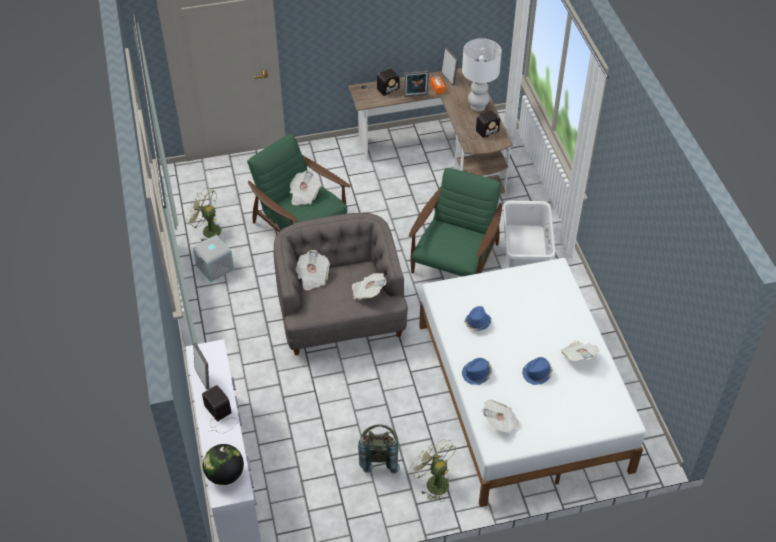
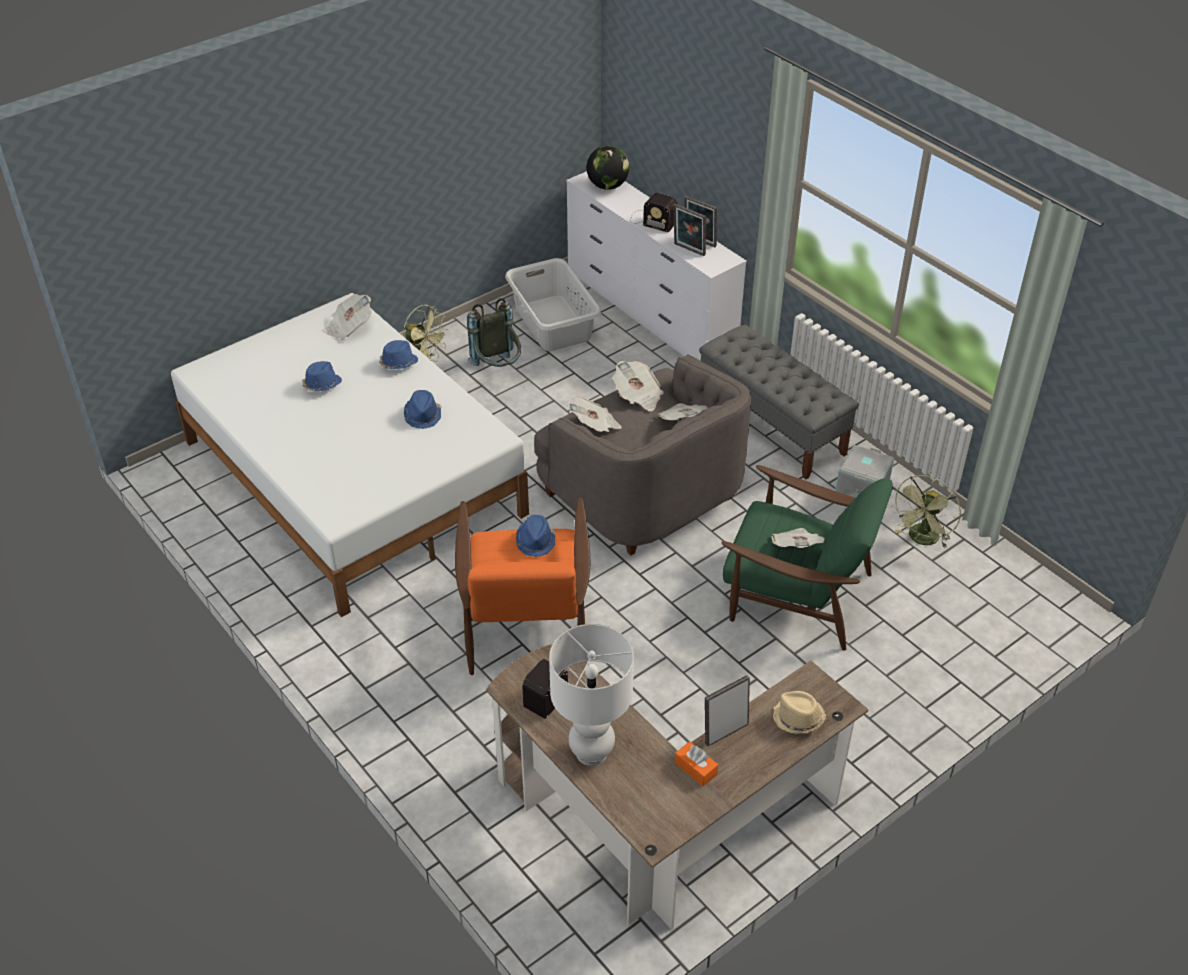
camera: 155 degrees right, 5 degrees down
(207, 230) = (922, 540): green fan -> green fan turned 120 degrees clockwise
(225, 333) = (772, 426): none -> grey bench
(381, 90) = (798, 718): radio -> beige hat
(441, 246) = (536, 541): none -> blue hat
(449, 78) = (688, 804): picture frame -> picture frame (688, 250)
(455, 261) = (525, 622): green armchair -> orange armchair
(525, 248) = (421, 684): grey laundry basket -> grey laundry basket (553, 322)
(578, 356) = (273, 418): newspaper -> newspaper (638, 396)

